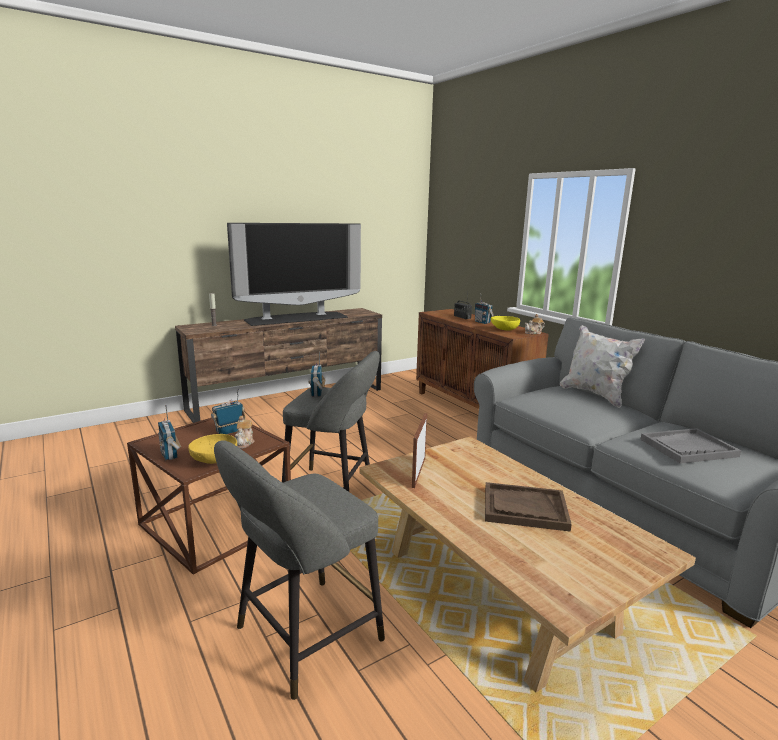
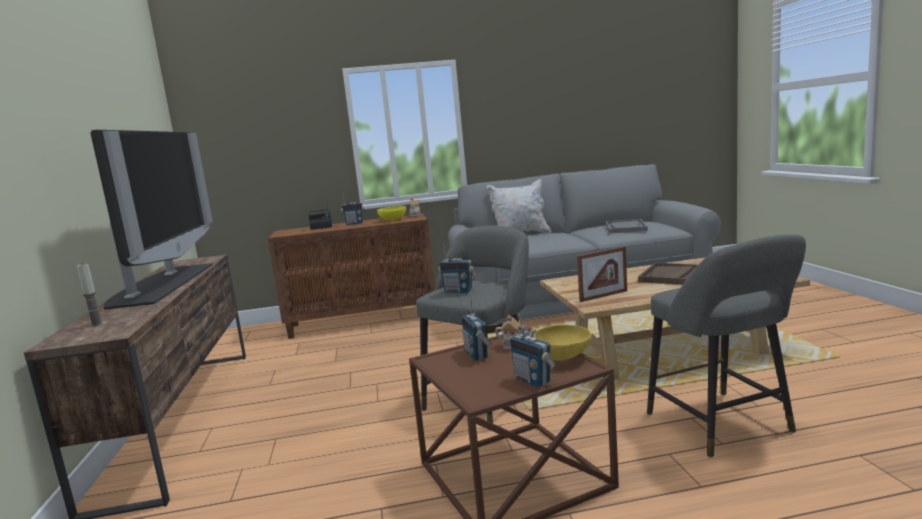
camera: 65 degrees left, 5 degrees down
(170, 455) = (533, 380): radio -> radio turned 60 degrees clockwise
(418, 472) = (603, 296): picture frame -> picture frame turned 60 degrees counterclockwise

